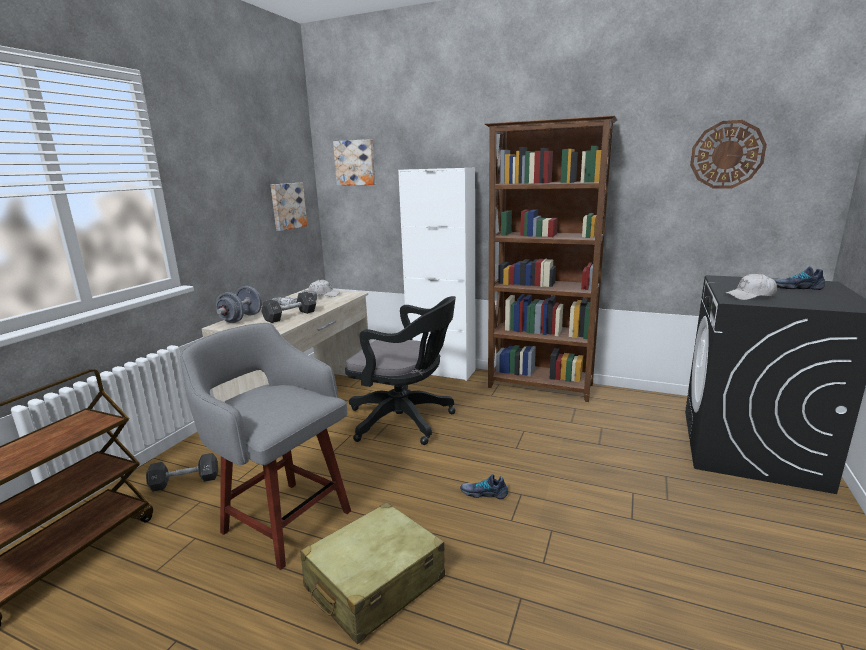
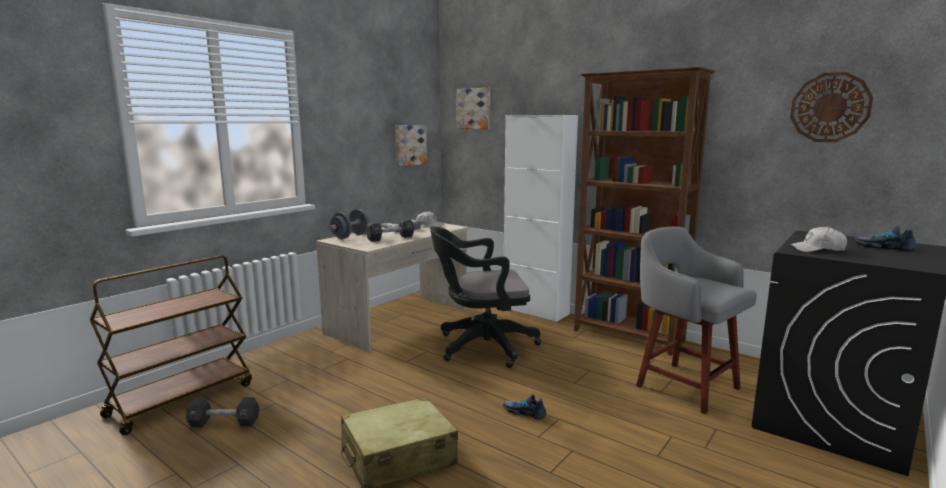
camera: 15 degrees right, 5 degrees down
(185, 481) = (282, 364): black dumbbell -> black dumbbell (224, 423)
(284, 520) = (346, 402): grey stool -> grey stool (684, 385)
(405, 421) = (481, 347): black office chair -> black office chair turned 135 degrees clockwise

